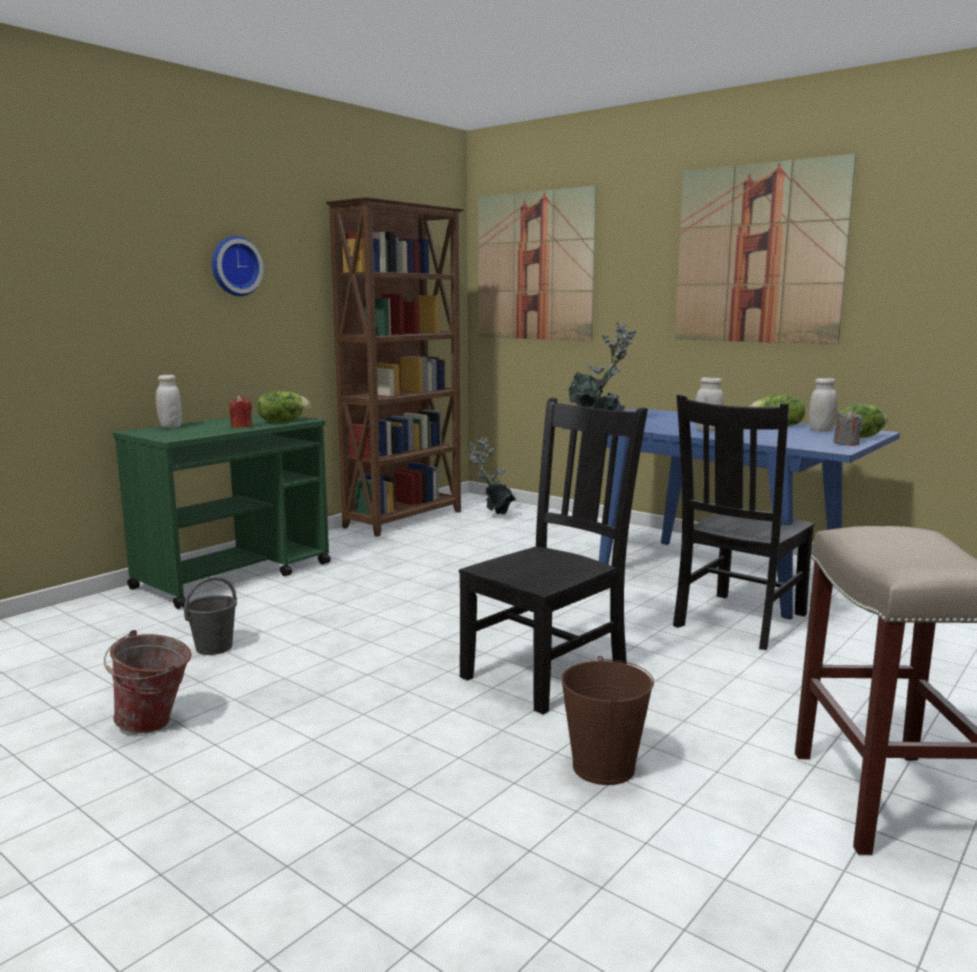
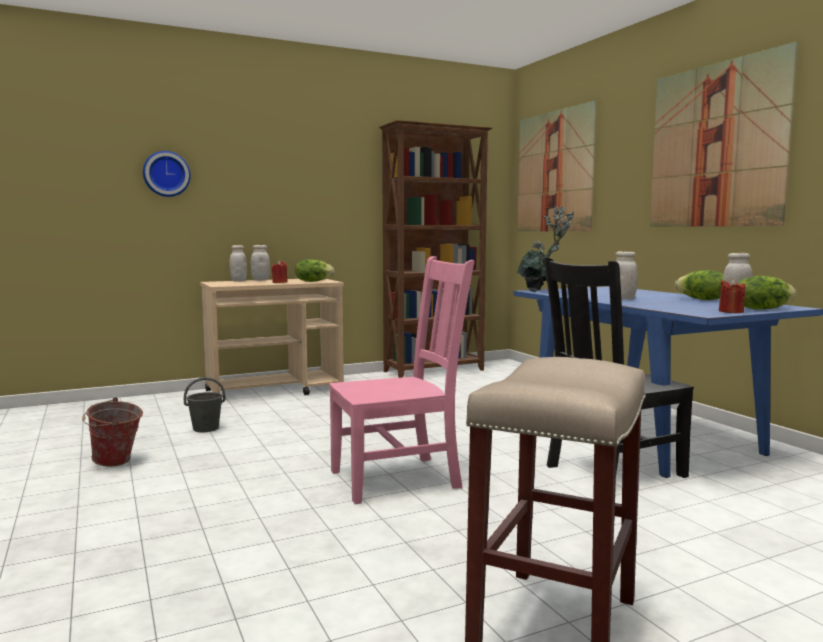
camera: 25 degrees right, 5 degrees down
(198, 423) = (260, 280): none -> white jar
(234, 266) = (302, 173): wall clock -> wall clock (166, 174)
(235, 575) = (275, 391): green cart -> beige cart
(493, 514) = (507, 374): potted plant -> none
(548, 671) = (399, 478): black chair -> pink chair
(603, 767) = (348, 546): brown bucket -> none
(846, 443) = (731, 311): grey candle -> red candle

